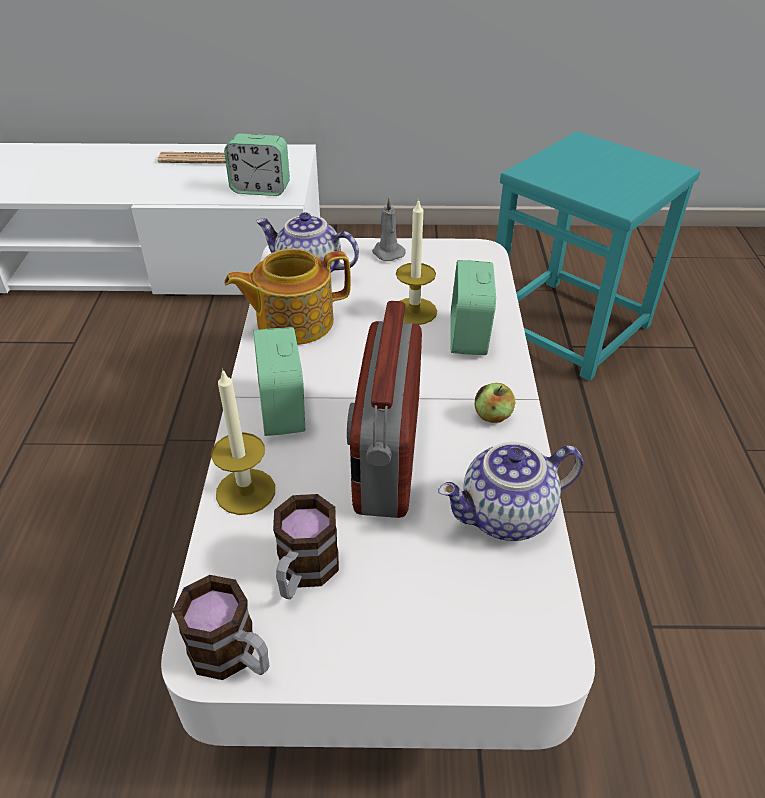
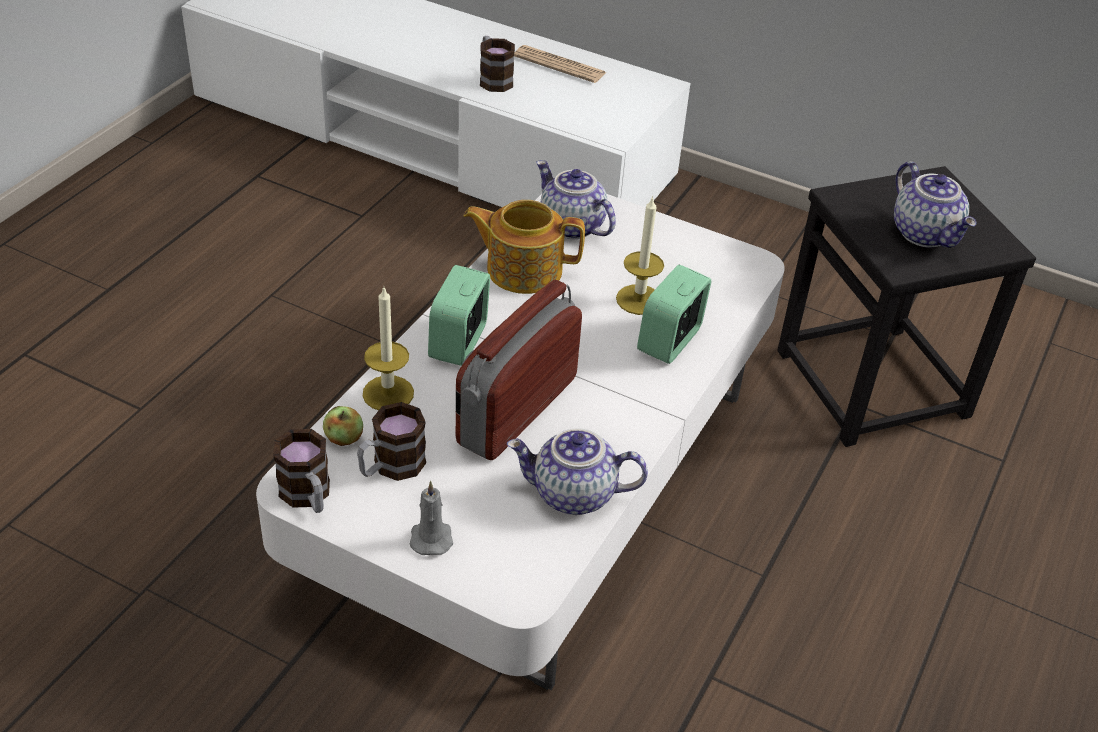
camera: 25 degrees right, 0 degrees up
(151, 183) = (493, 79): none -> mug
(260, 189) = (594, 120): alarm clock -> none
(387, 253) = (661, 233): grey candle -> grey candle (431, 537)
(492, 416) = (630, 417): apple -> apple (344, 438)
(569, 326) = (874, 383): turquoise stool -> black stool
(614, 177) = (926, 234): none -> teapot

